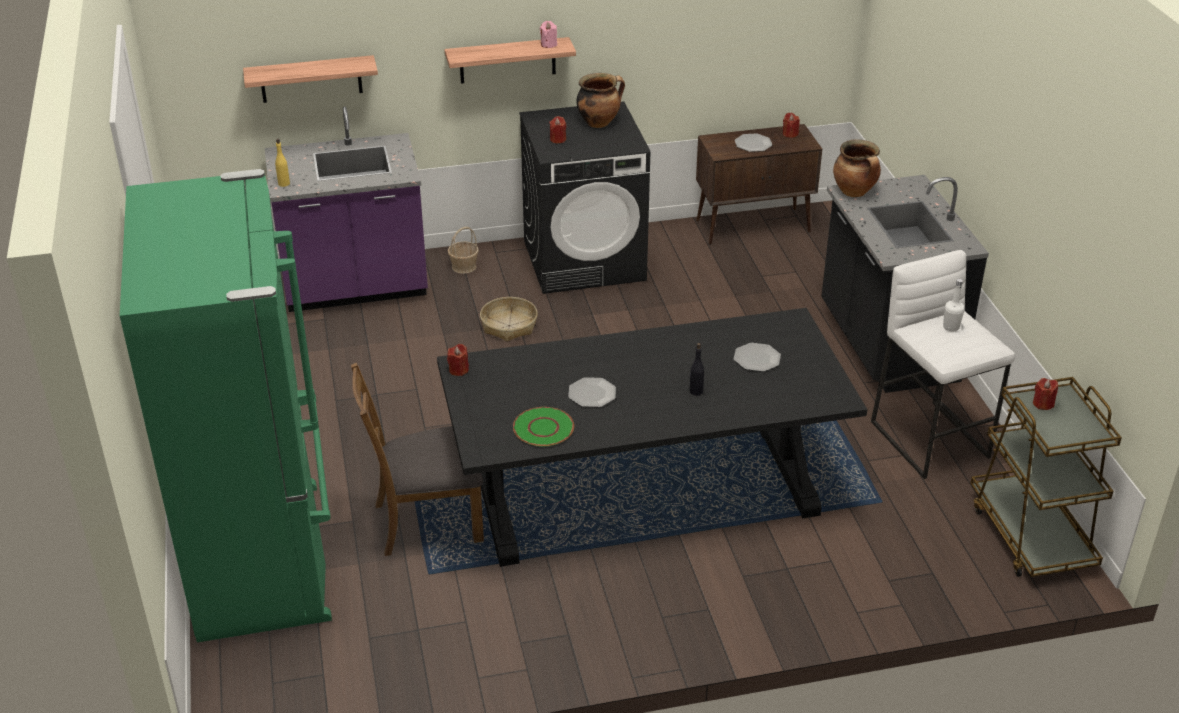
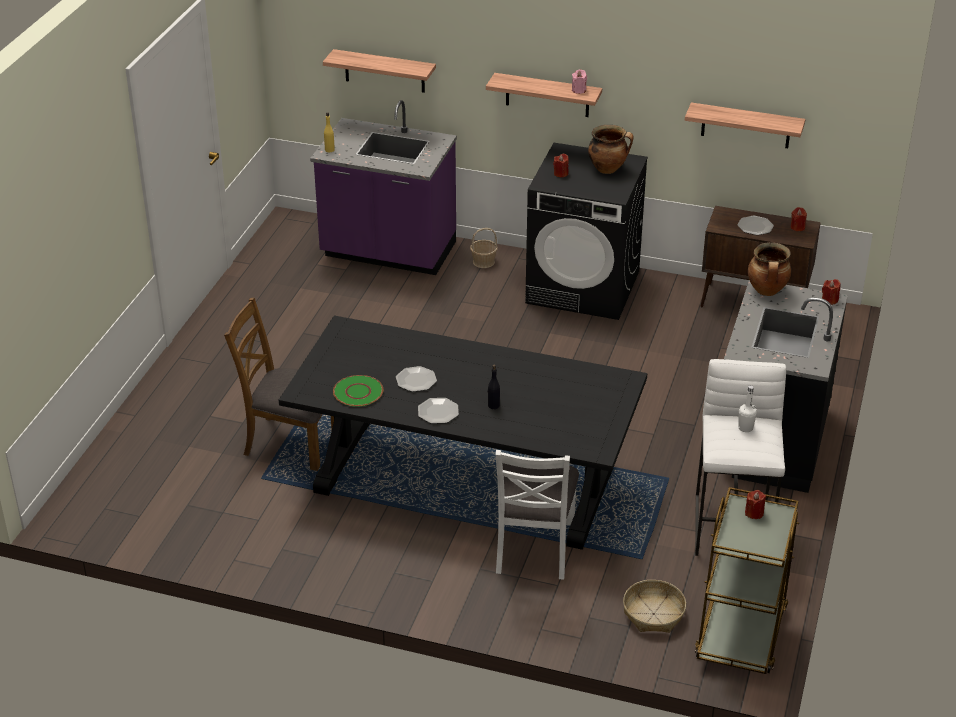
camera: 30 degrees right, 0 degrees up
(264, 558) = (165, 425): green fridge -> none
(458, 370) = (339, 330): red candle -> red candle (829, 300)
(509, 325) = (476, 320): basket -> basket (653, 613)
(723, 41) = (746, 126): none -> shelf
(757, 358) = (565, 398): plate -> plate (438, 412)
(773, 532) = (534, 547): none -> white chair

